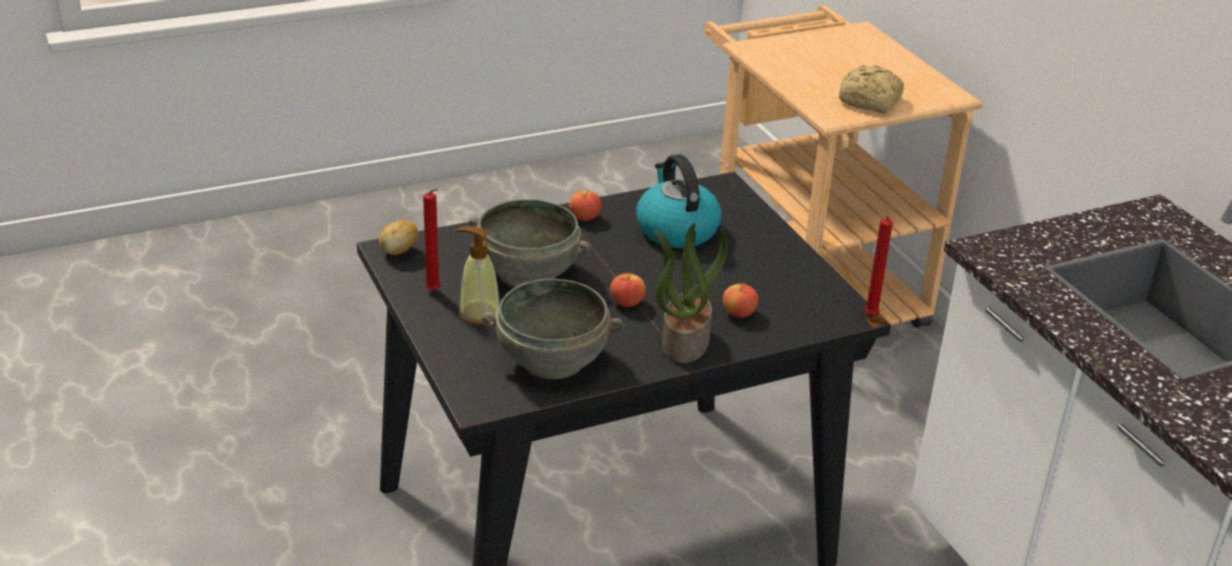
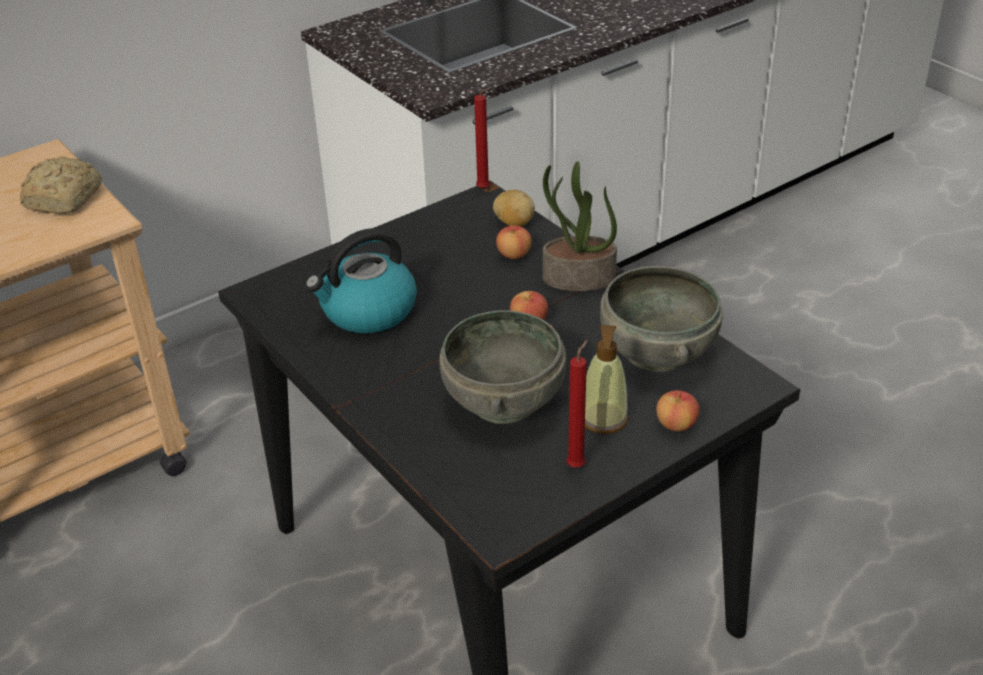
camera: 100 degrees left, 5 degrees up
(398, 252) = (502, 520): potato -> potato (513, 223)
(584, 217) = (362, 380): apple -> apple (676, 424)

